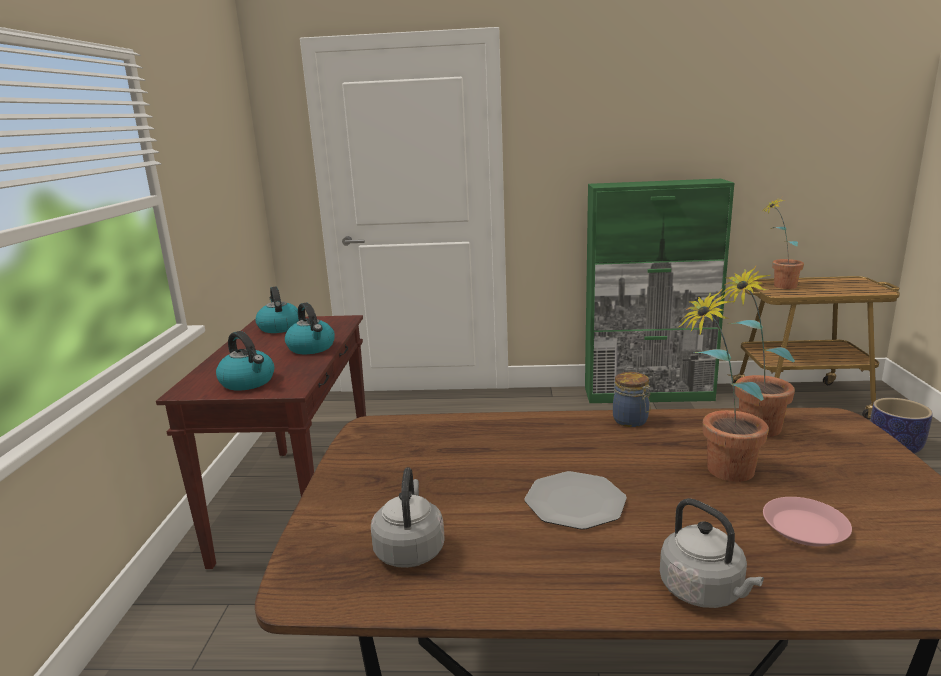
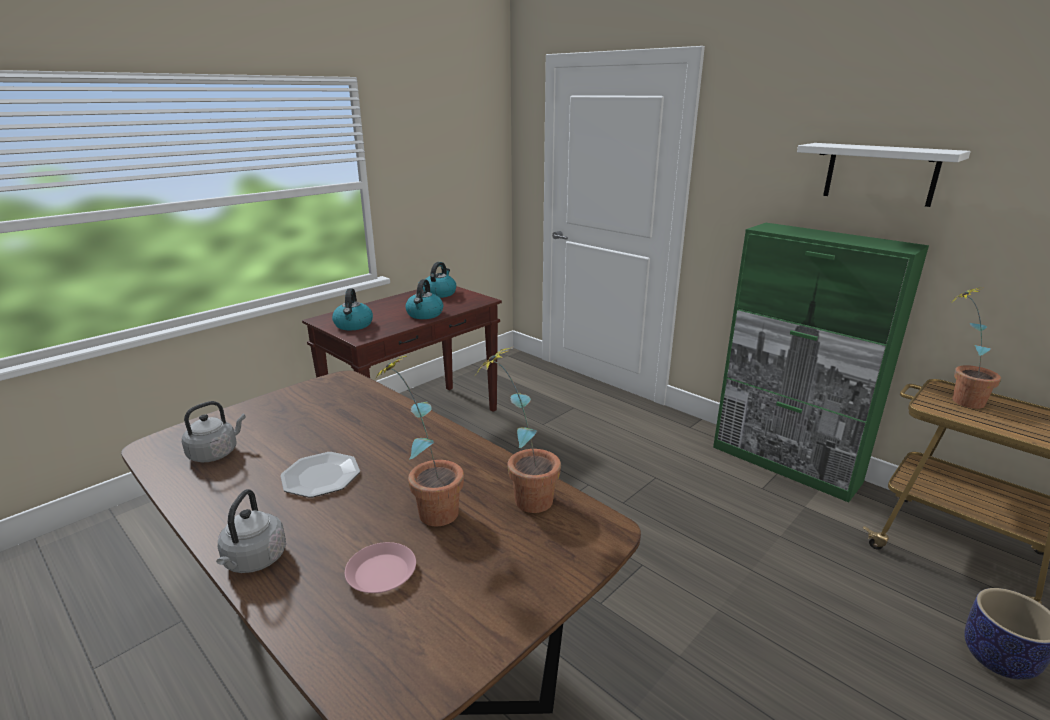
camera: 40 degrees right, 5 degrees up
(631, 421) = (468, 448): jar -> none
(675, 128) = (880, 174): none -> white shelf

